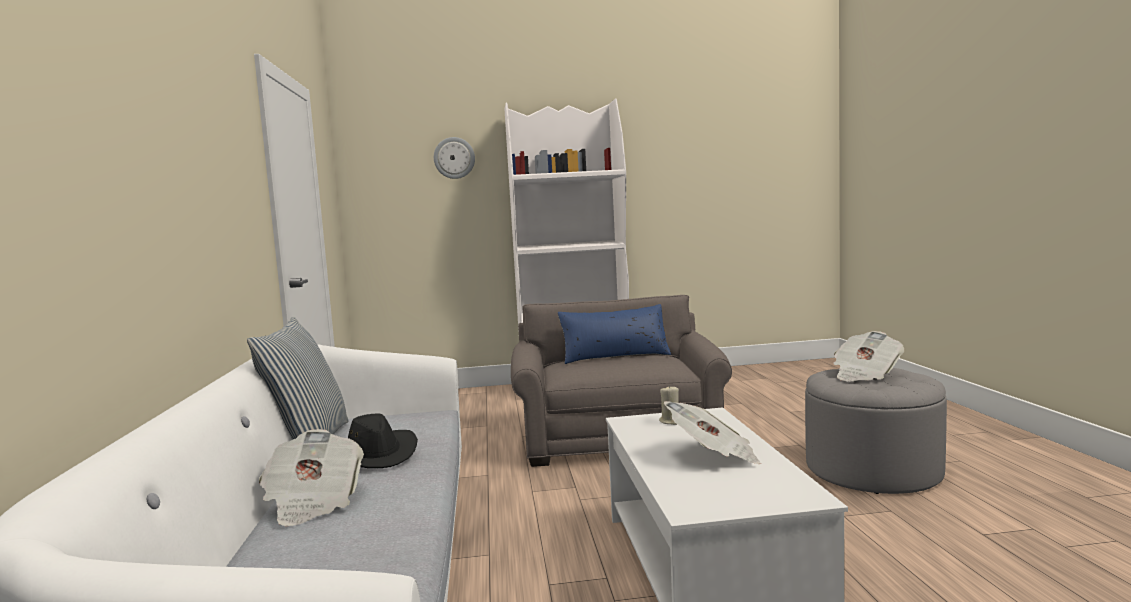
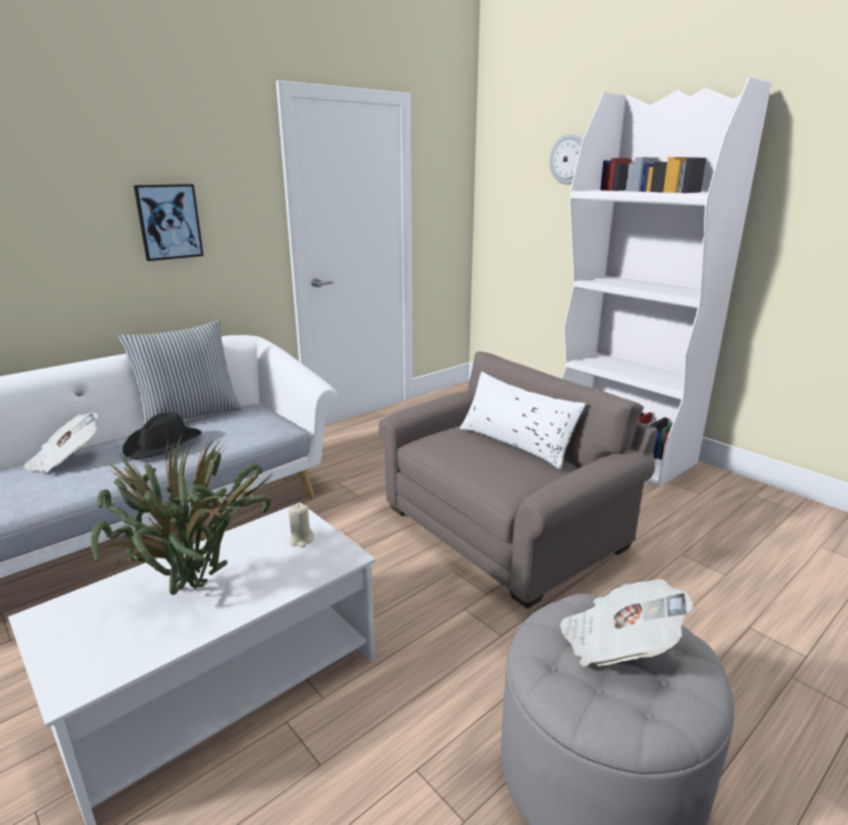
camera: 55 degrees right, 15 degrees up
(219, 198) = (169, 222): none -> picture
(615, 356) = (516, 443): blue pillow -> white pillow
(714, 456) = (194, 594): newspaper -> potted plant

